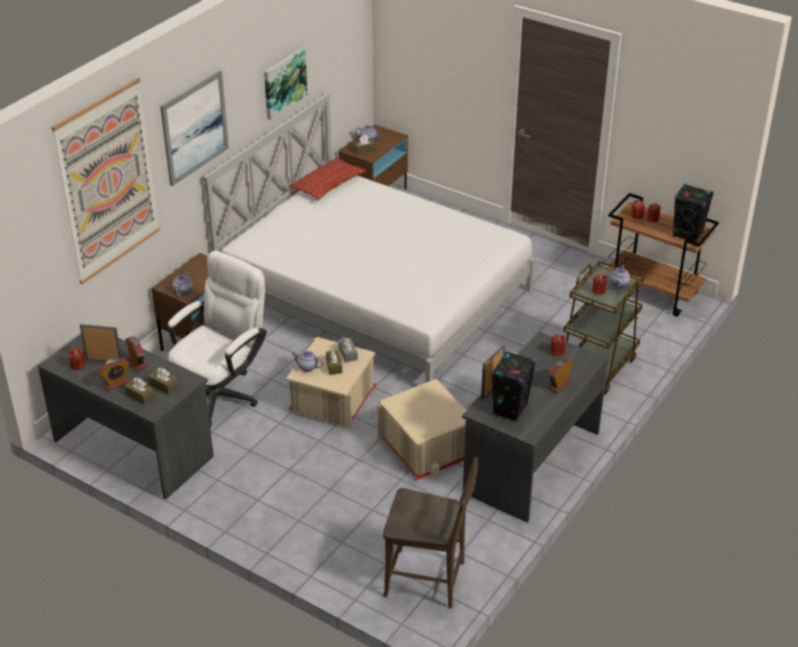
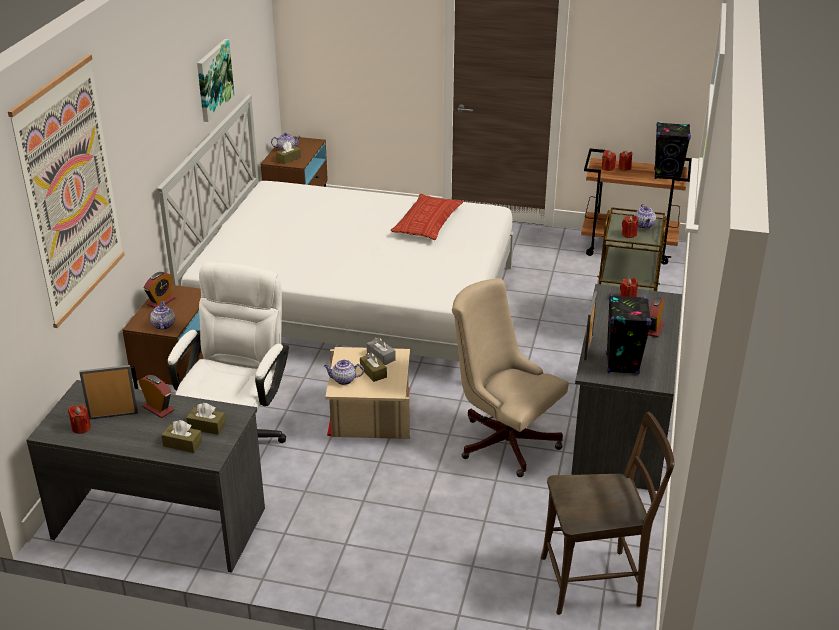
camera: 20 degrees left, 5 degrees down
(116, 383) = (144, 437): alarm clock -> alarm clock (161, 302)
(195, 127) = (144, 126): picture -> none
(328, 183) = (267, 194): pillow -> pillow (427, 222)
(427, 447) = (503, 439): beige storage box -> beige office chair

